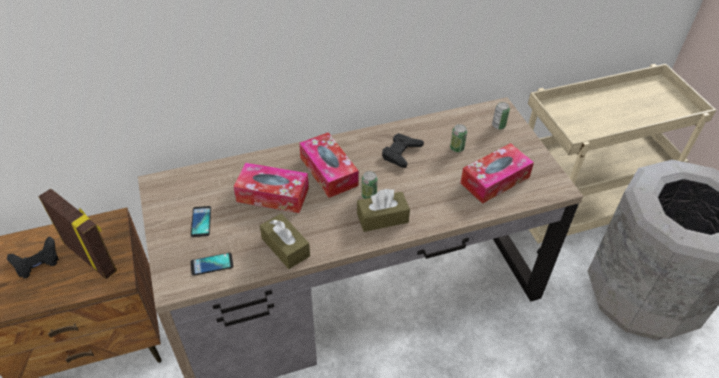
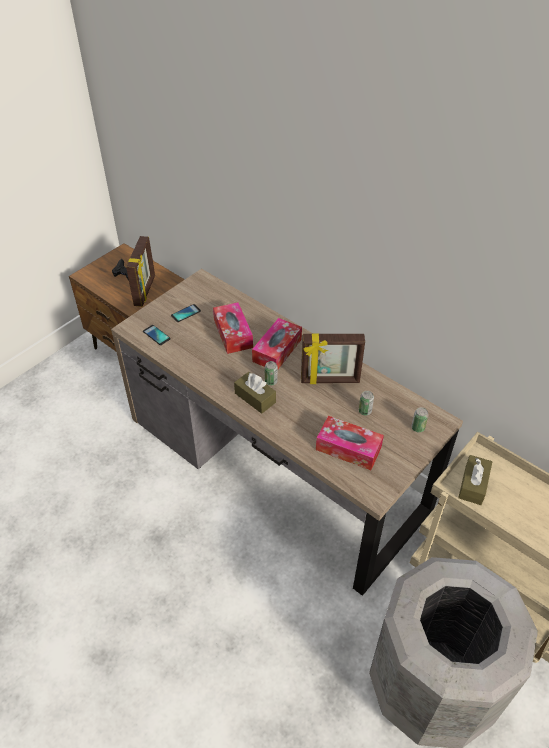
camera: 60 degrees right, 0 degrees up
(285, 247) = (193, 361): brown tissue box -> brown tissue box (473, 485)
(401, 153) = (330, 380): black game controller -> picture frame

